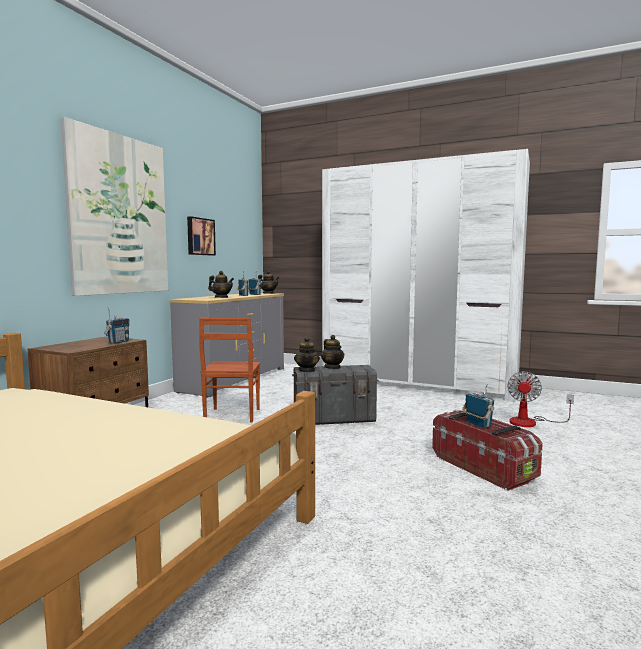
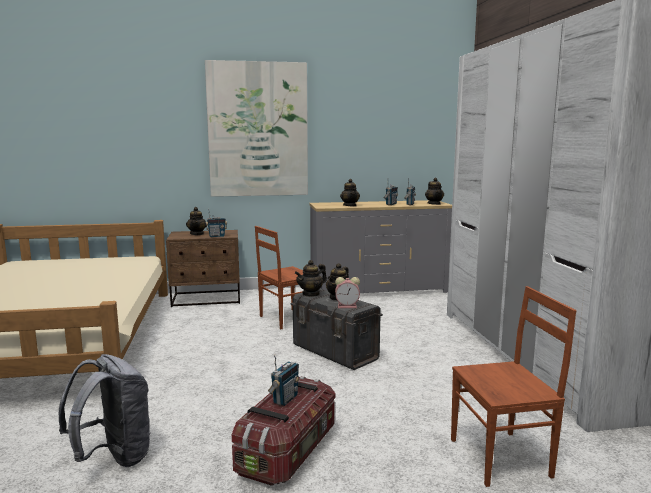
camera: 55 degrees right, 5 degrees up
(81, 344) = (197, 234): none -> teapot
(200, 236) = (357, 141): picture -> none
(356, 369) = (348, 306): none -> alarm clock
(440, 538) = (114, 457): none -> grey backpack
(531, 422) = (502, 458): fan -> brown chair

